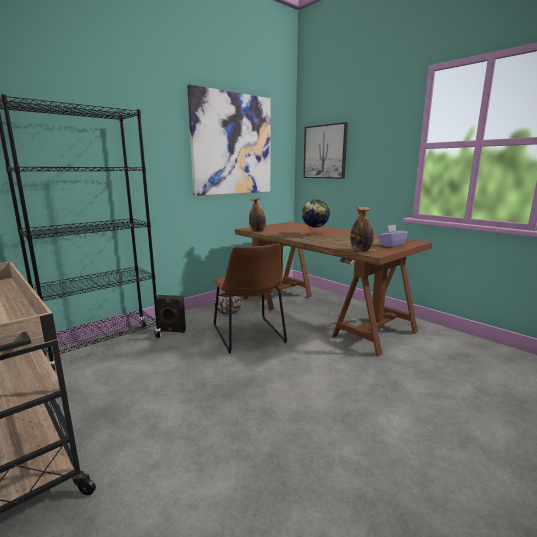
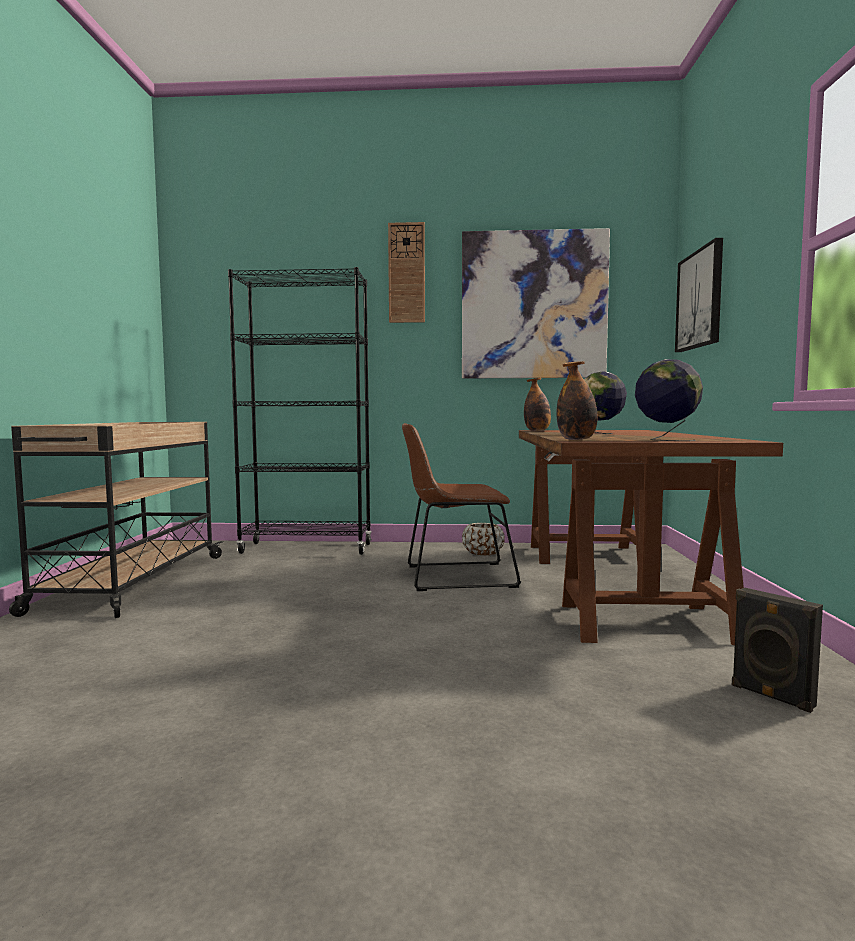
camera: 45 degrees right, 10 degrees down
(149, 112) = (406, 273): none -> wall clock
(171, 331) = (385, 553): black speaker -> black speaker (771, 696)
(249, 336) = (454, 576): brown chair -> brown chair turned 60 degrees clockwise
(391, 245) = (666, 440): purple tissue box -> globe

